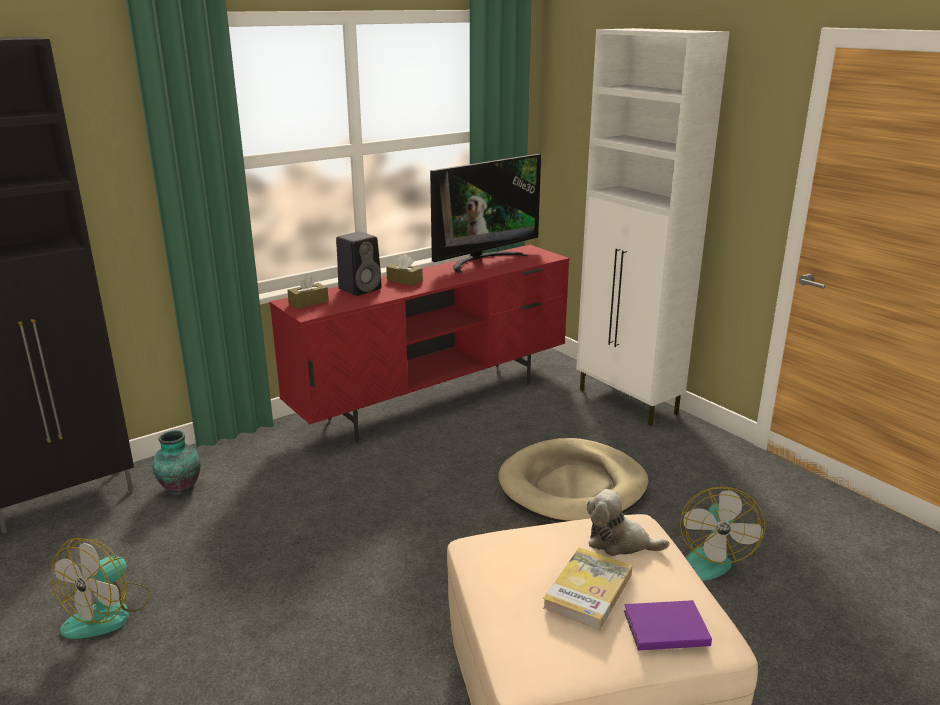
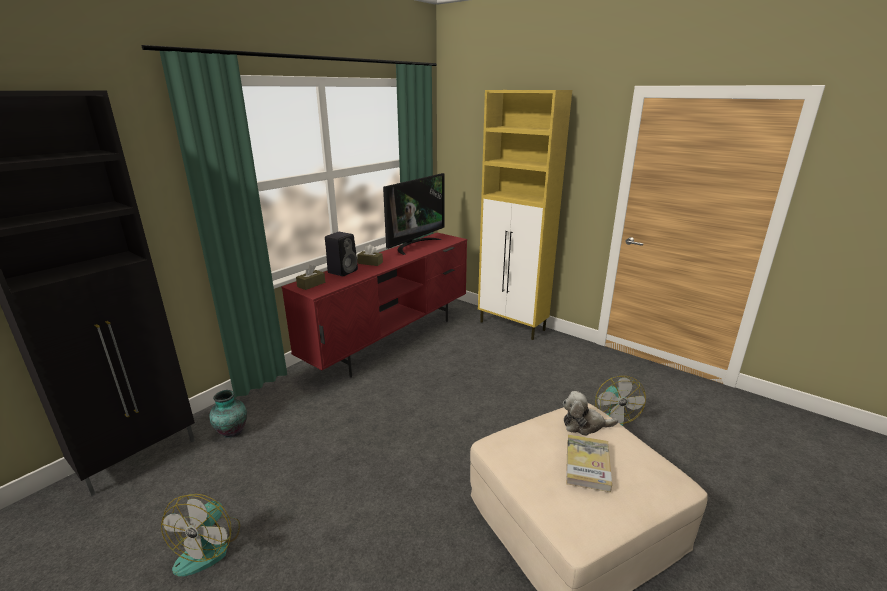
camera: 15 degrees left, 0 degrees up
(573, 486) = (505, 387): beige dog bed -> none
(628, 402) = (513, 326): white cabinet -> yellow cabinet
(663, 627) = (646, 481): purple book -> none

